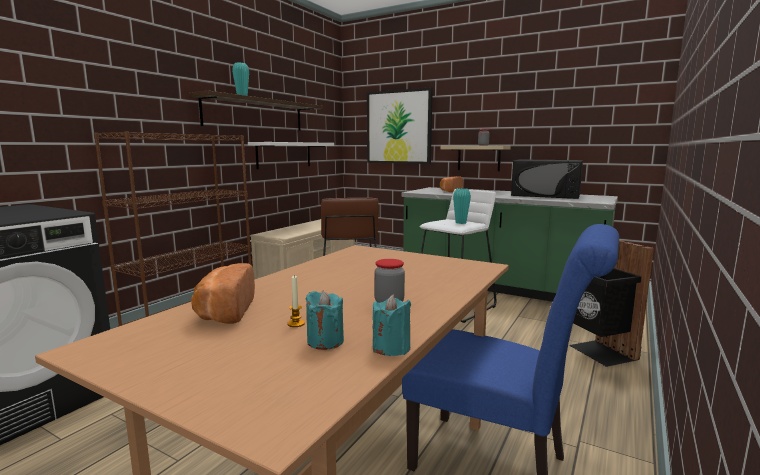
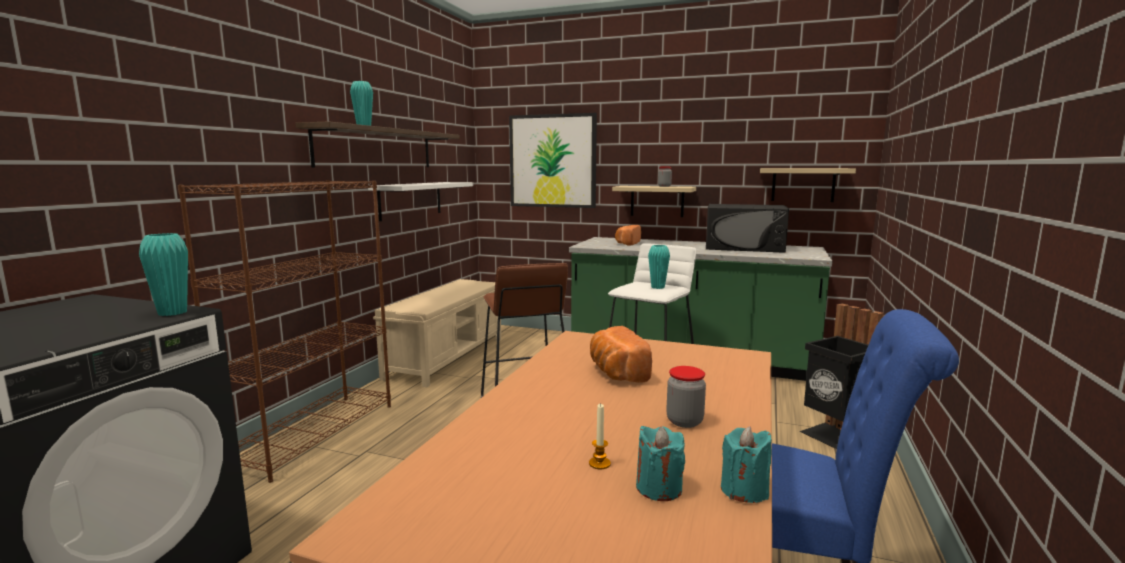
camera: 10 degrees left, 0 degrees up
(61, 213) = (172, 312): none -> turquoise vase
(224, 312) = (491, 452): bread -> bread (616, 373)
(601, 143) = (803, 185): none -> shelf

